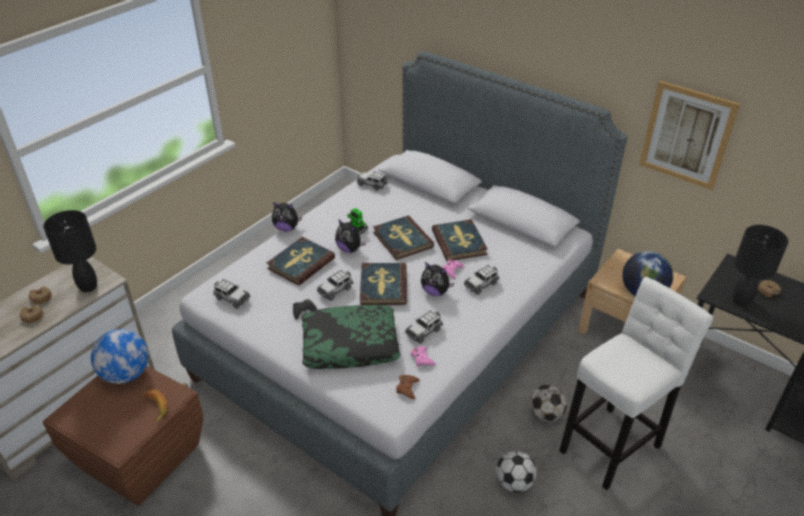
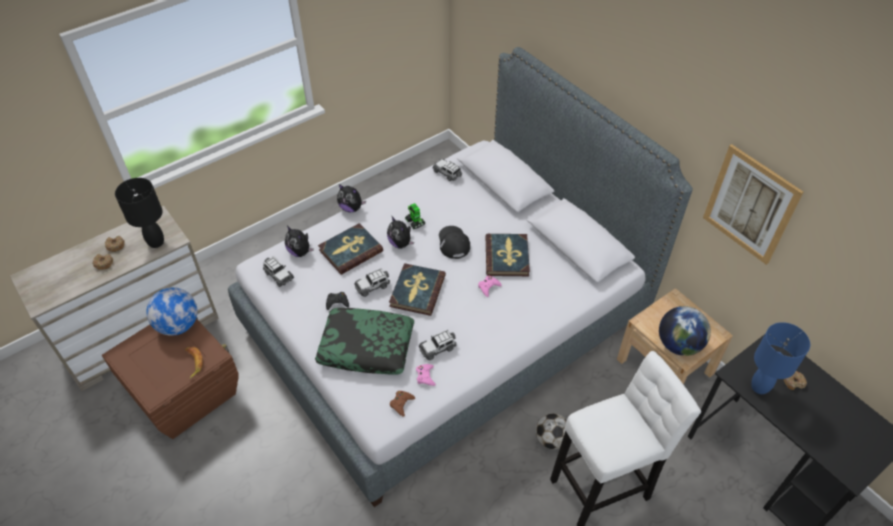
camera: 15 degrees right, 10 degrees up
(402, 240) = (453, 243): book -> black cap
(435, 292) = (464, 307): plush toy -> plush toy (300, 252)
(481, 284) = (510, 309): toy car -> none
(514, 483) = (496, 500): football -> none
(740, 300) = (759, 386): black table lamp -> blue table lamp

